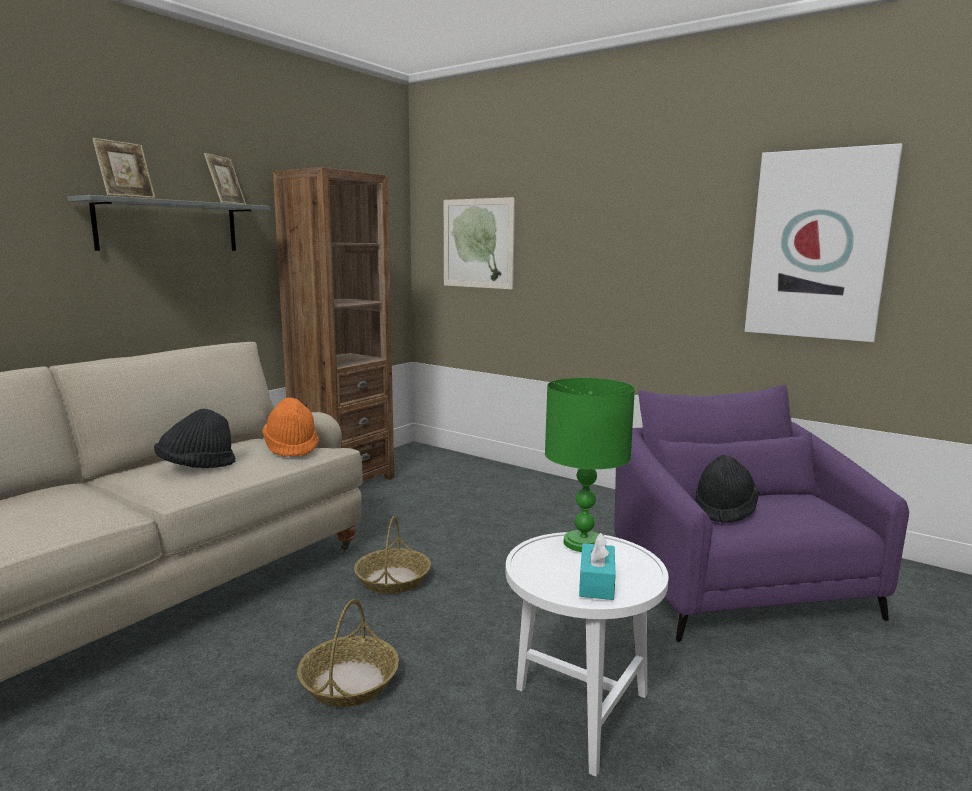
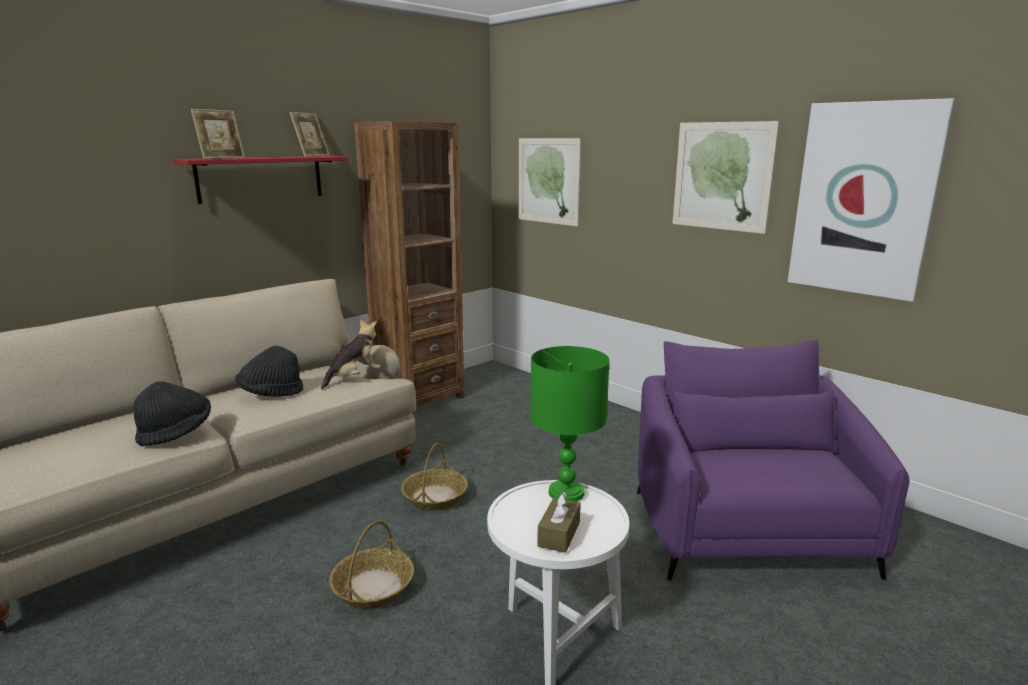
camera: 10 degrees right, 5 degrees up
(168, 226) = (261, 178): grey shelf -> red shelf
(292, 448) = (354, 378): orange hat -> plush toy
(596, 582) = (559, 534): turquoise tissue box -> brown tissue box
(670, 229) = (722, 176): none -> picture
(724, 510) = (727, 463): black hat -> black hat (176, 433)

